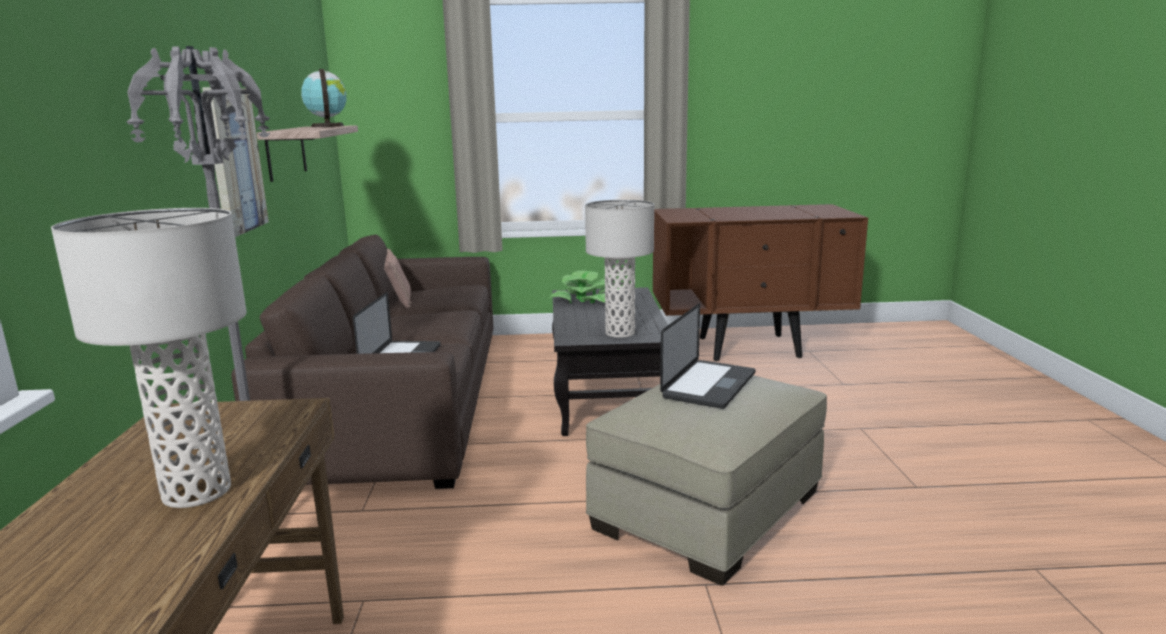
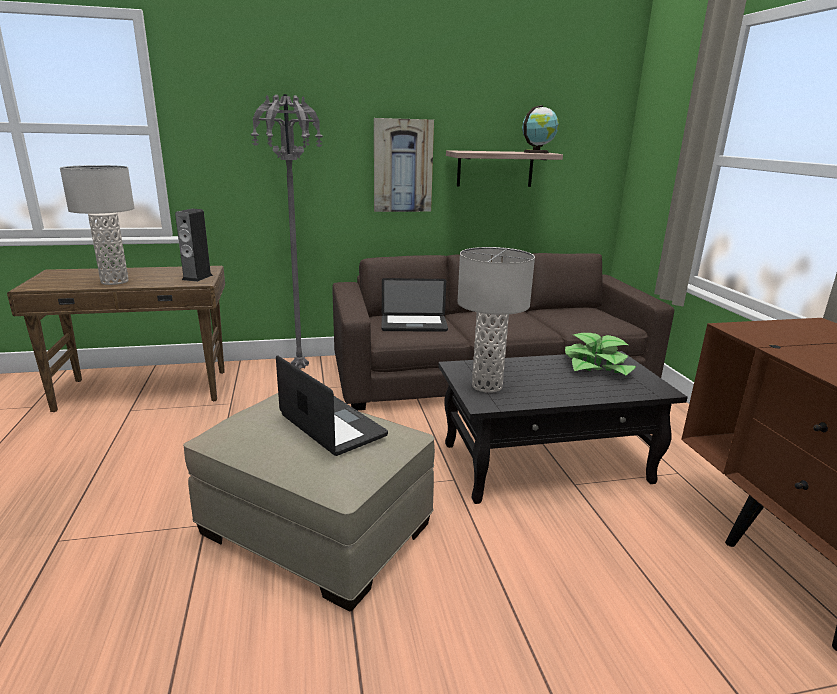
camera: 80 degrees right, 5 degrees up
(251, 413) = (197, 277): none -> speaker
(399, 299) = (569, 309): beige pillow -> none
(709, 385) = (332, 426): laptop -> laptop turned 150 degrees counterclockwise

